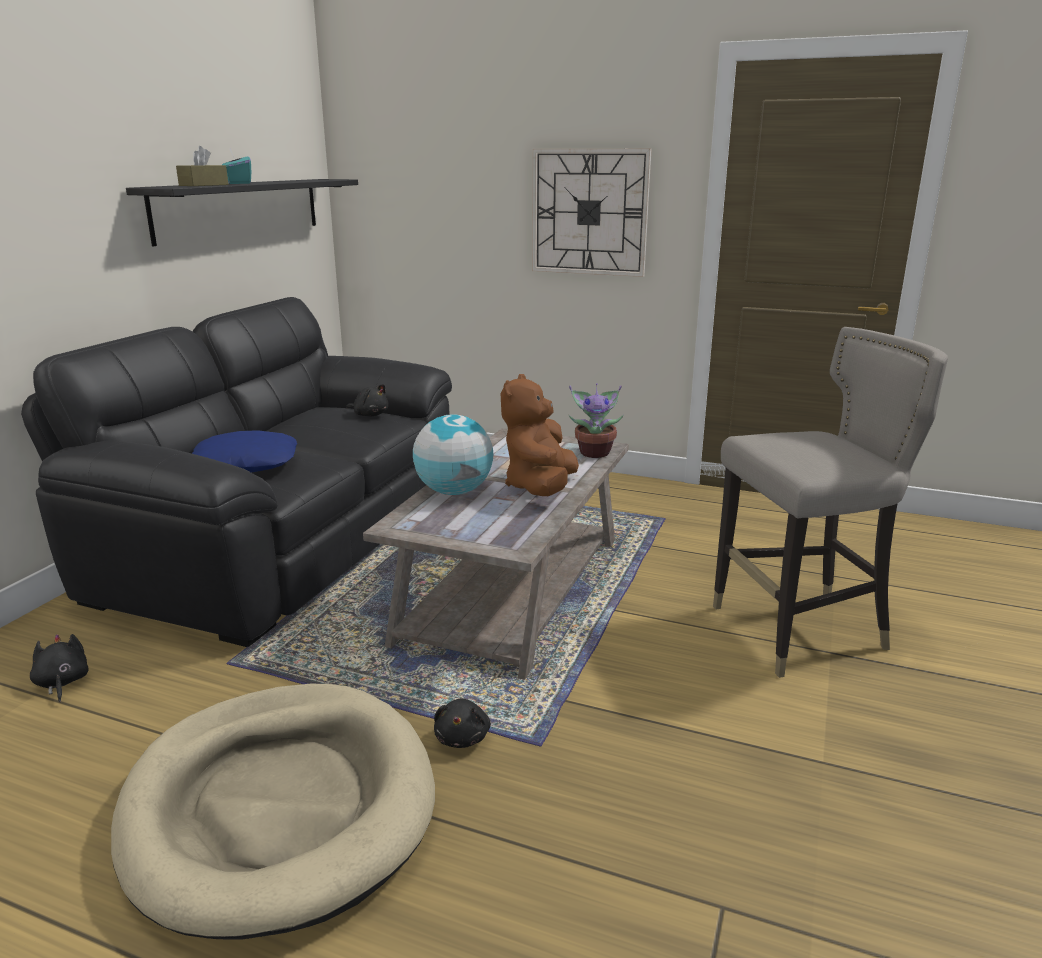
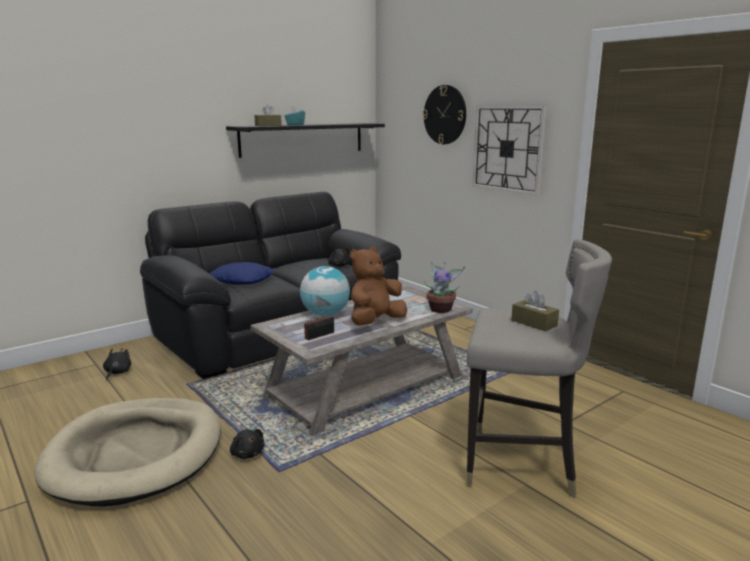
camera: 30 degrees right, 5 degrees down
(463, 737) = (247, 453): black plush toy -> black plush toy turned 75 degrees counterclockwise
(472, 163) = (445, 115): none -> wall clock
(496, 523) = (321, 335): none -> radio
(826, 444) = (534, 323): none -> brown tissue box

